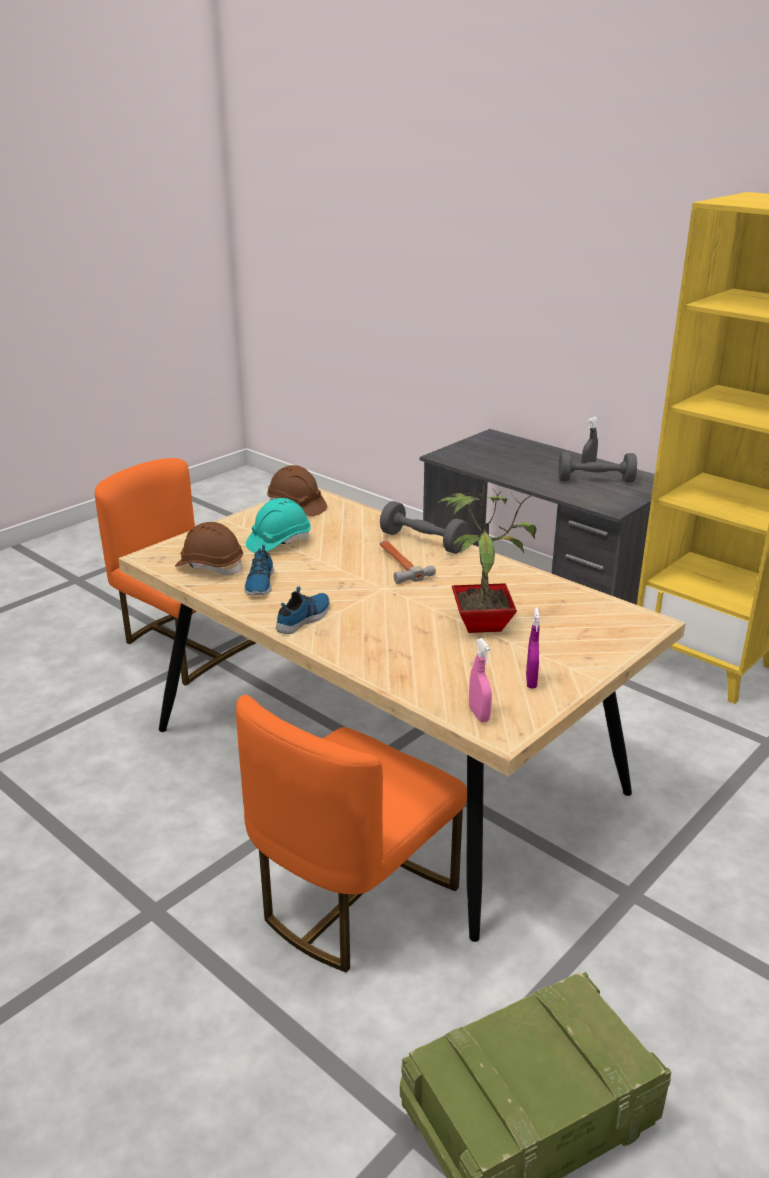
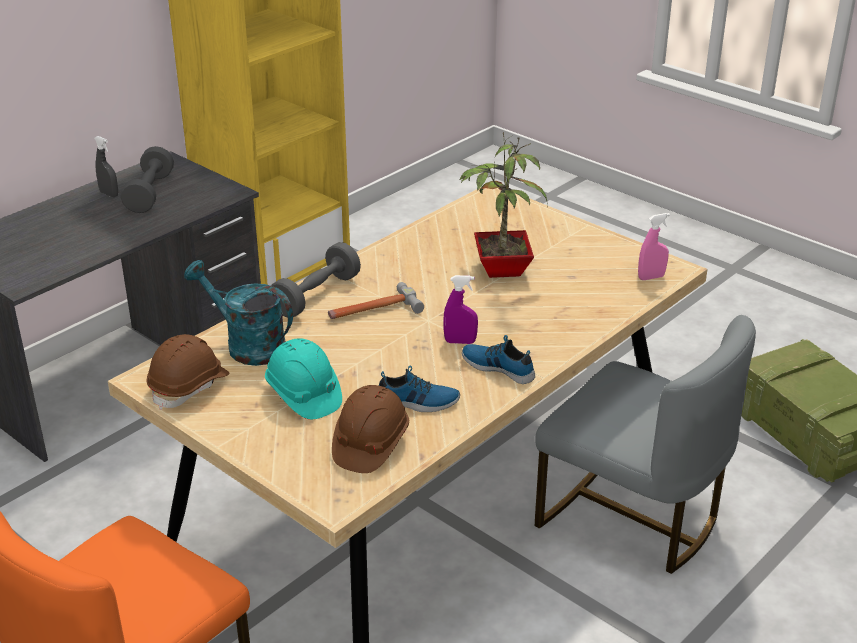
camera: 90 degrees left, 5 degrees up
(348, 521) = (247, 345): none -> turquoise watering can
(352, 898) = (632, 517): orange chair -> grey chair
(531, 681) = (596, 252): purple spray bottle -> purple spray bottle (460, 342)

